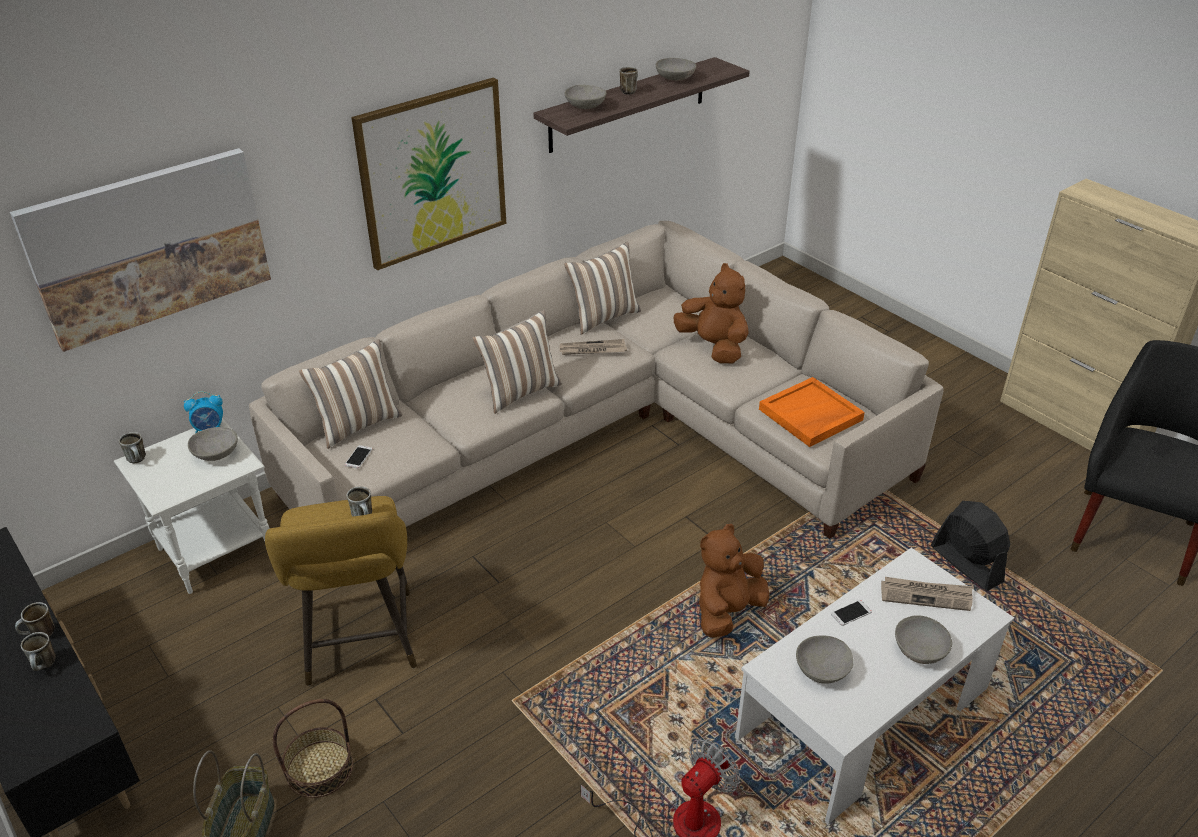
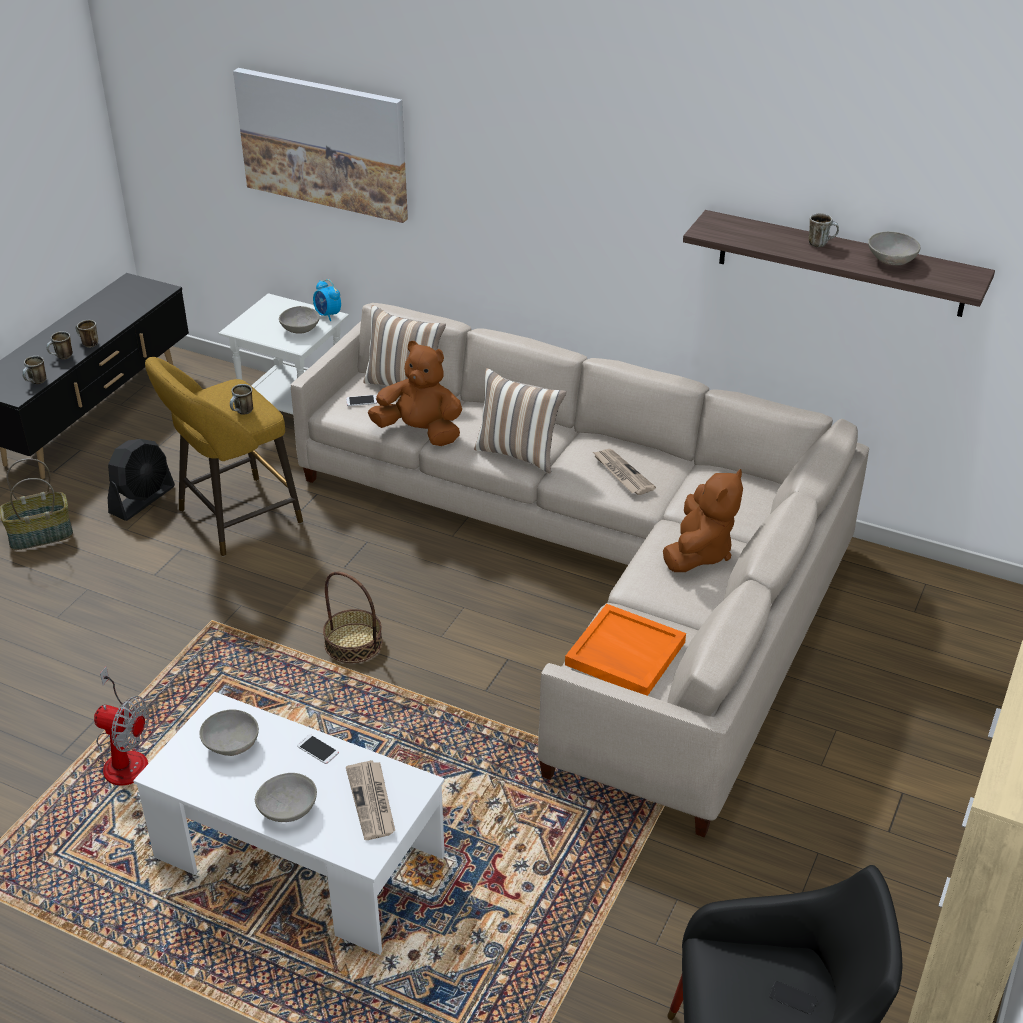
camera: 65 degrees right, 0 degrees up
(138, 460) = (272, 302): mug -> mug (36, 382)
(320, 768) = (105, 547): basket -> basket (353, 643)
(432, 173) = (578, 213): picture -> none
(585, 107) = (748, 230): grey bowl -> none
(603, 317) = (691, 464): pillow -> none
(727, 612) = (387, 725): brown plush toy -> brown plush toy (420, 432)
(966, 564) = (575, 907): black fan -> black fan (142, 500)

